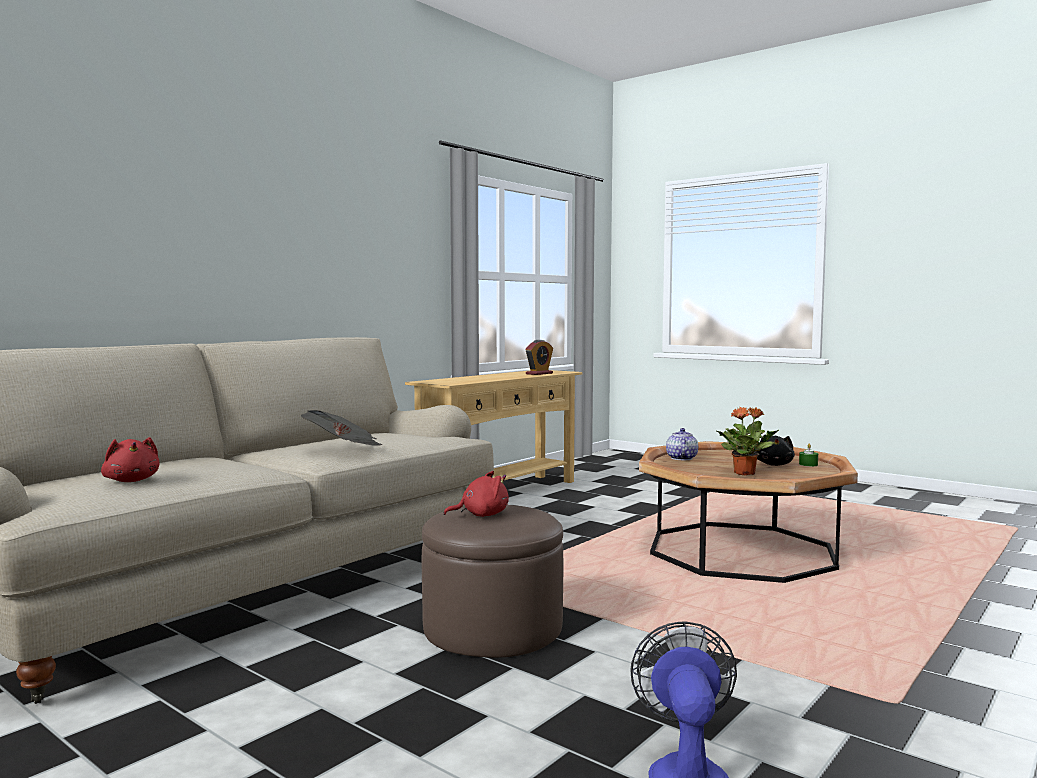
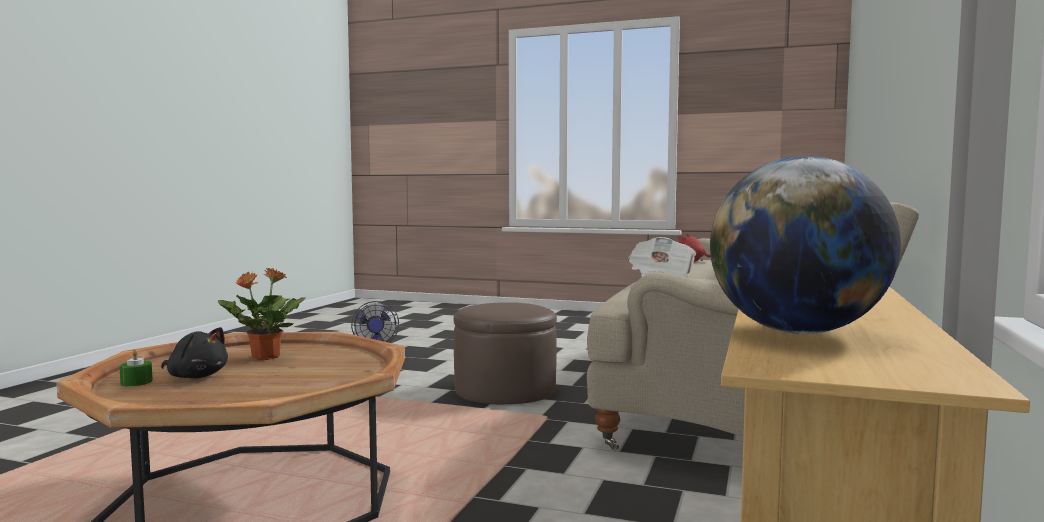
camera: 160 degrees right, 0 degrees up
(481, 515) = (513, 306): red plush toy -> none
(539, 373) = (797, 332): alarm clock -> globe
(681, 458) = (339, 377): teapot -> none
(774, 465) = (196, 376): black plush toy -> black plush toy turned 120 degrees clockwise

